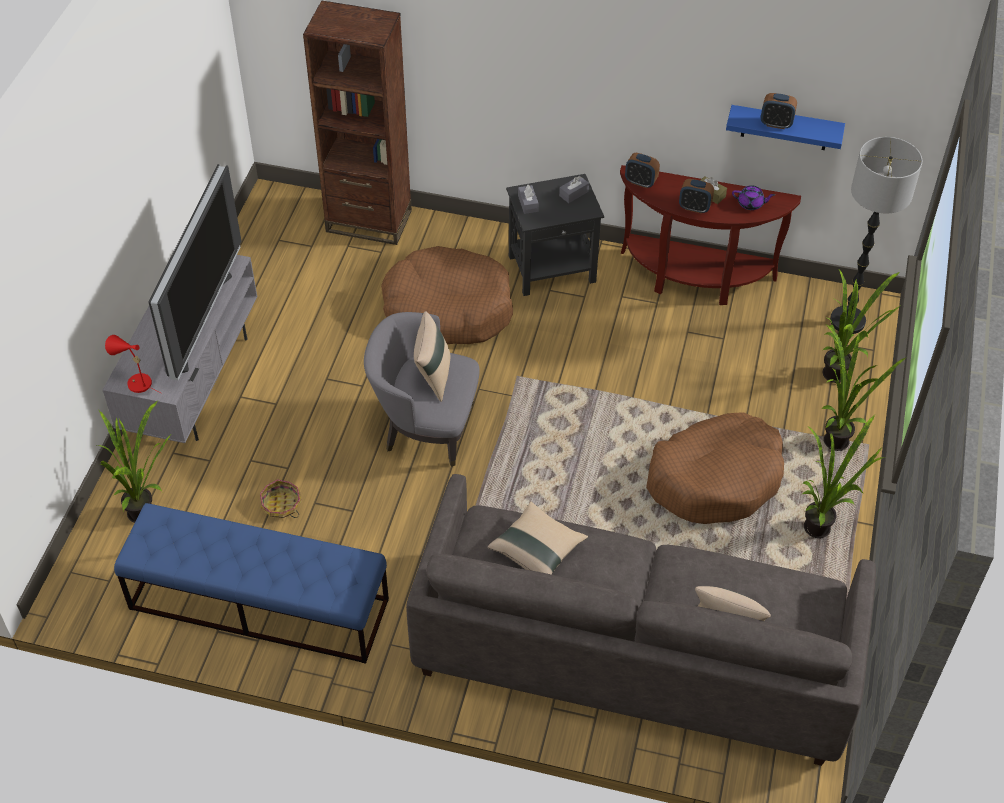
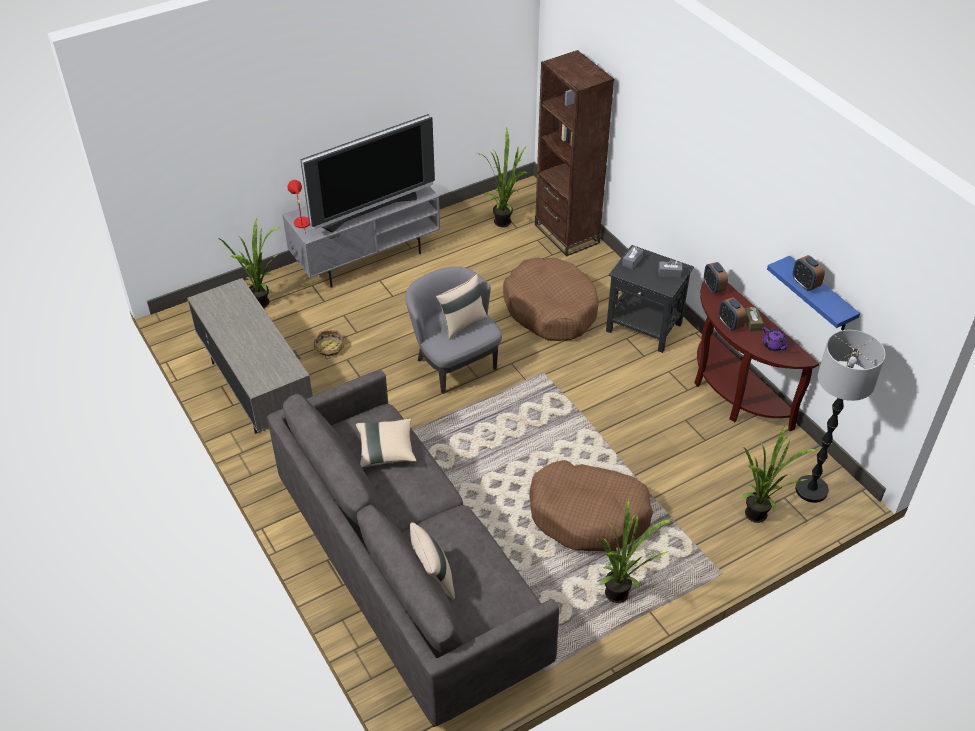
camera: 45 degrees right, 5 degrees down
(258, 604) = (256, 388): blue bench -> grey tv stand
(834, 437) = (703, 551): potted plant -> potted plant (505, 220)

